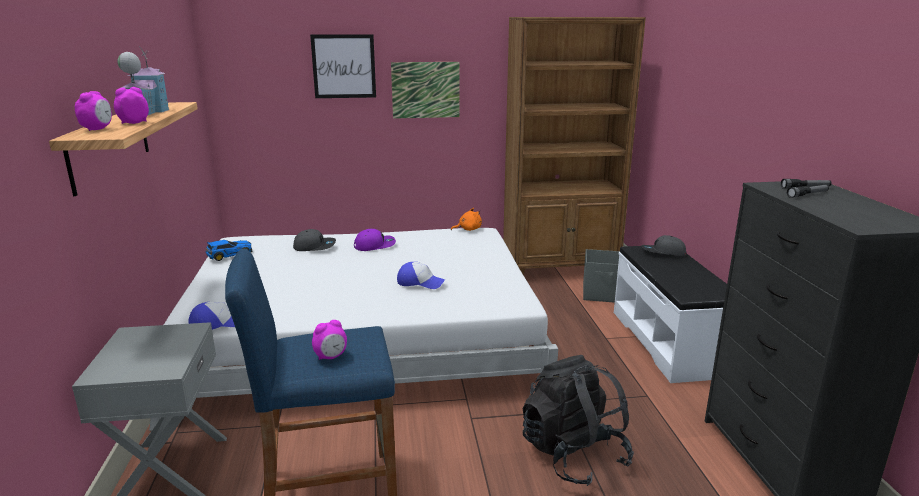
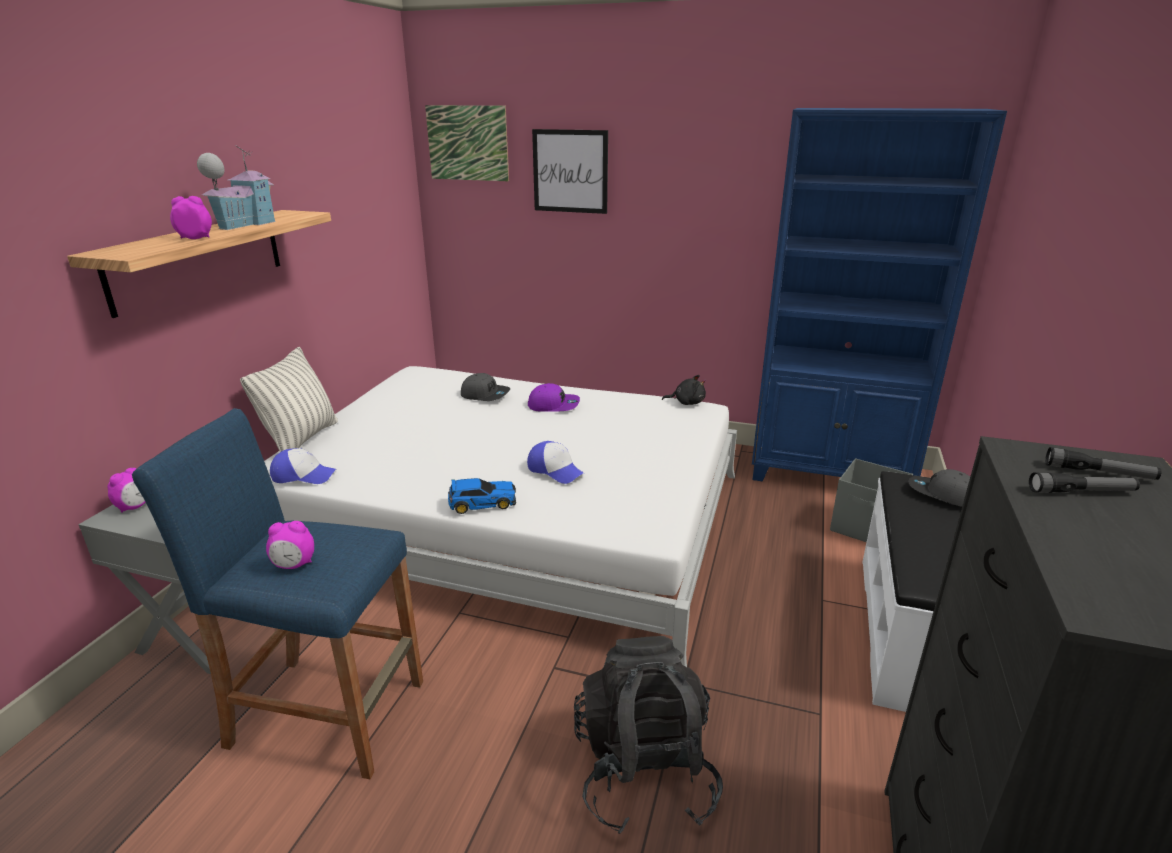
camera: 25 degrees right, 5 degrees up
(97, 129) = (142, 244): alarm clock -> alarm clock (135, 507)
(184, 301) = (301, 439): none -> pillow
(229, 255) = (390, 389): toy car -> toy car (481, 503)
(425, 90) = (671, 208): picture -> picture (467, 143)
(468, 229) = (687, 402): orange plush toy -> black plush toy
(560, 269) = (830, 475): brown bookcase -> blue bookcase

